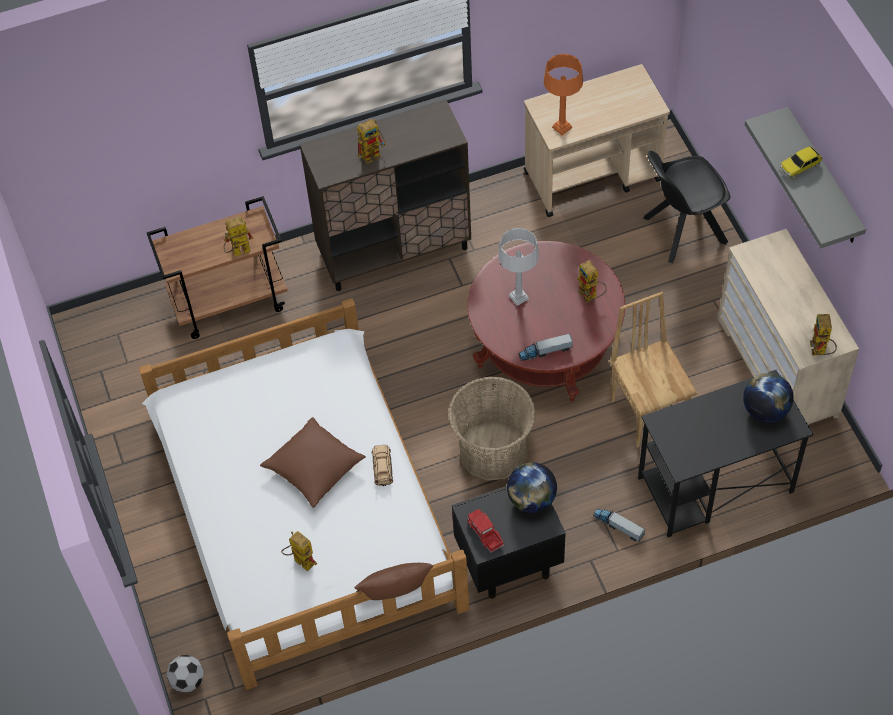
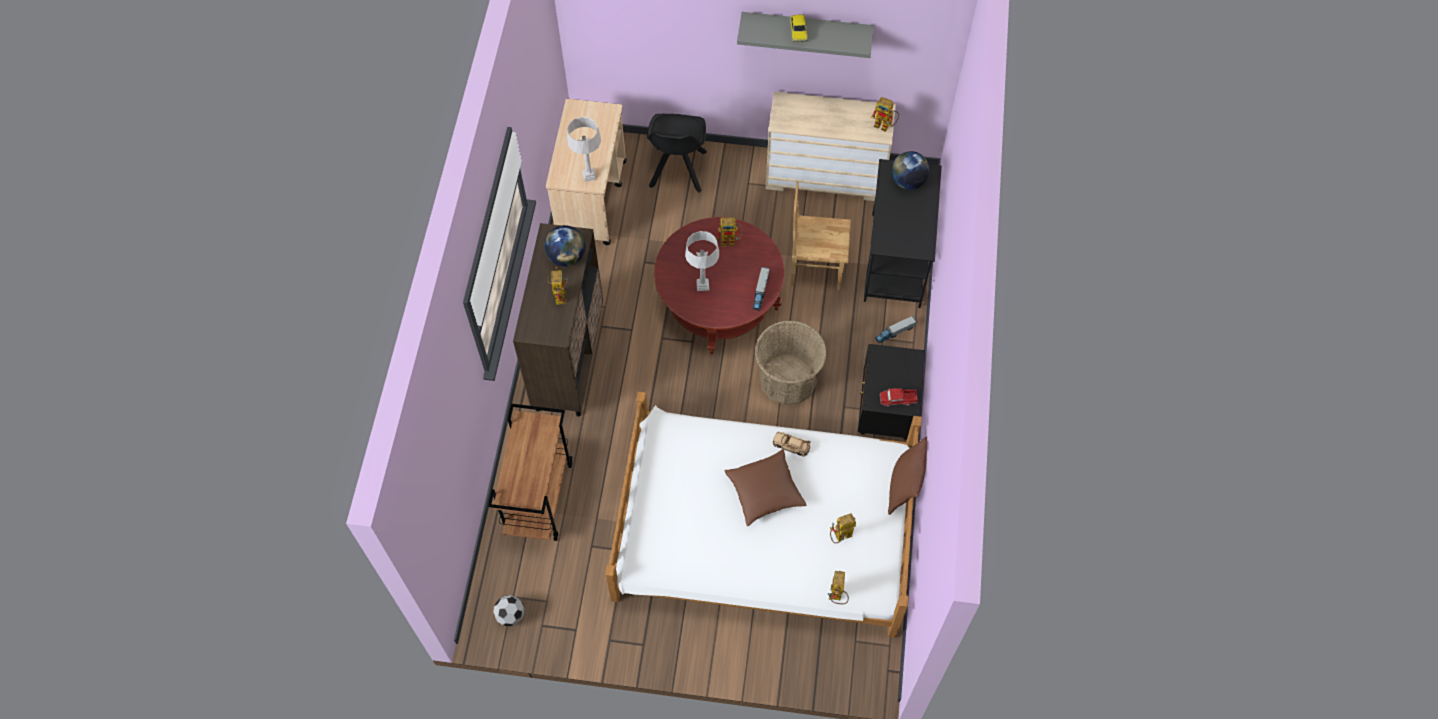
camera: 65 degrees left, 5 degrees up
(188, 680) = (866, 676): football -> football (511, 615)
(237, 252) = (549, 448): toy robot -> toy robot (837, 596)
(531, 499) = (886, 357): globe -> globe (566, 257)
(562, 127) = (589, 175): orange table lamp -> grey table lamp

